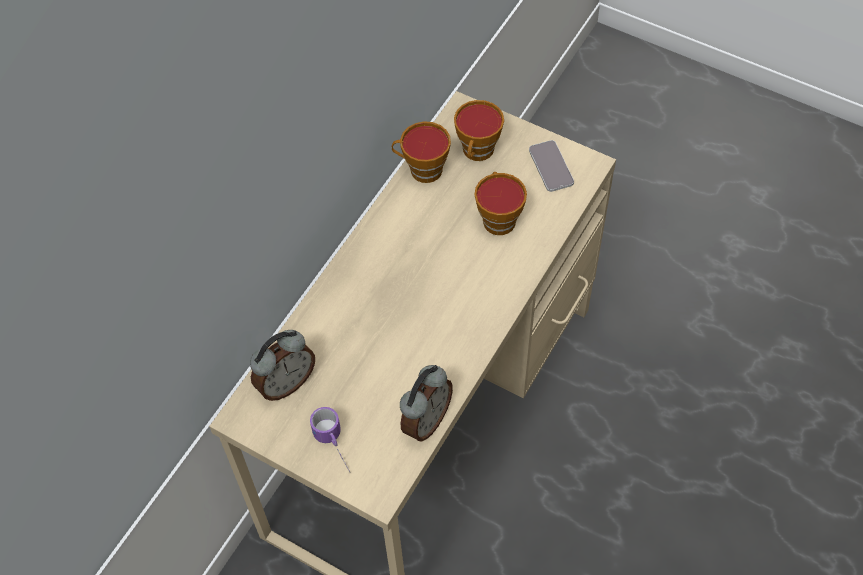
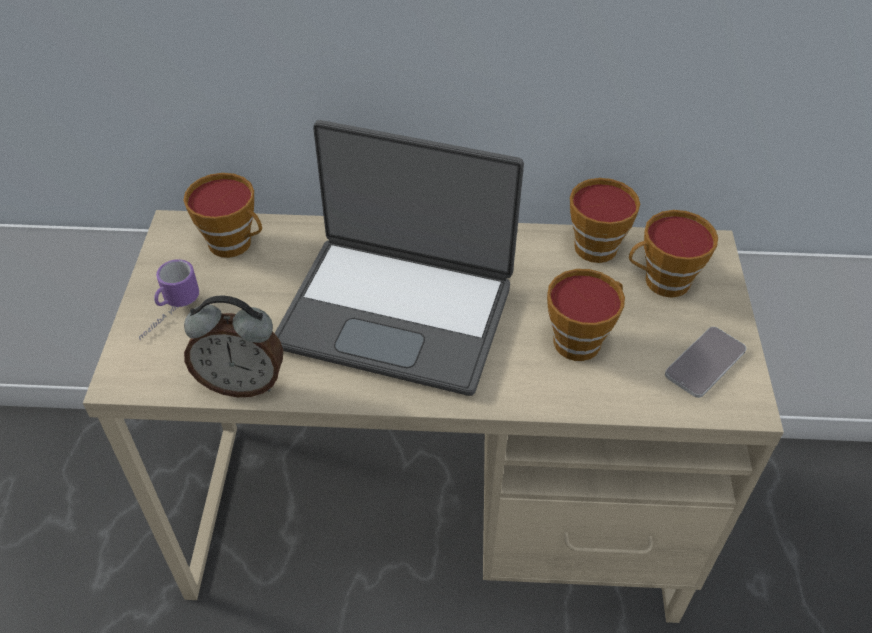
camera: 60 degrees right, 10 degrees down
(286, 383) = (235, 244): alarm clock -> cup
(416, 307) = (398, 312): none -> laptop

